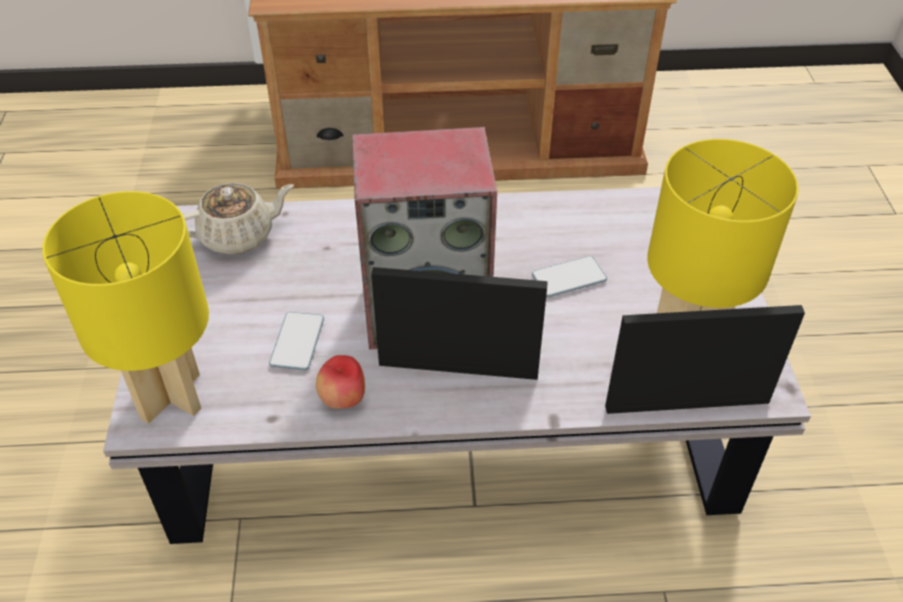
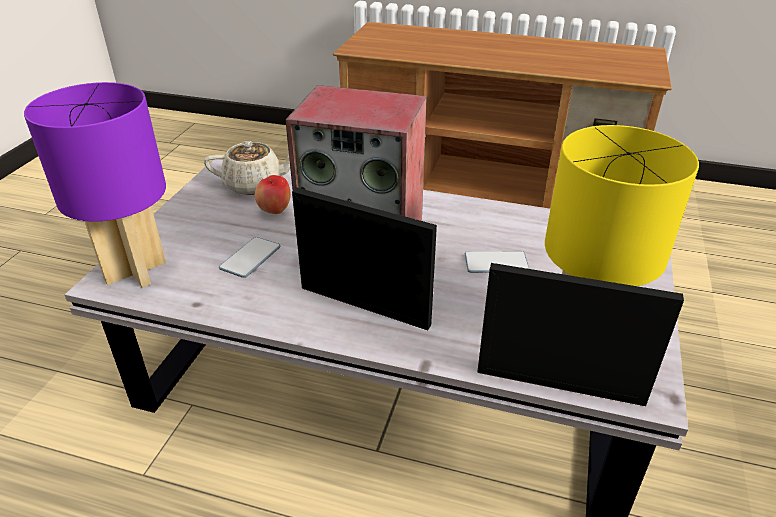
camera: 20 degrees right, 10 degrees down
(171, 395) = (136, 270): yellow table lamp -> purple table lamp
(343, 400) = (258, 305): apple -> apple (275, 211)

